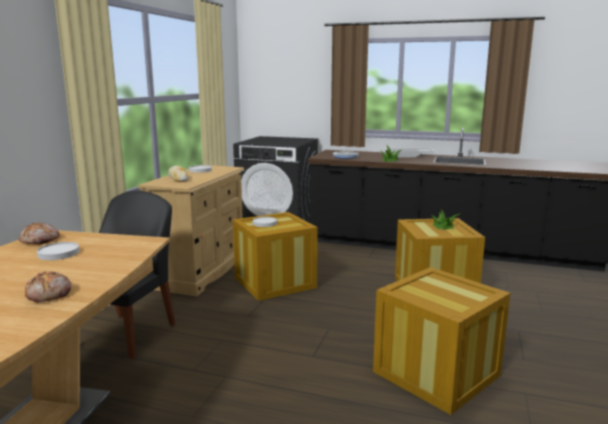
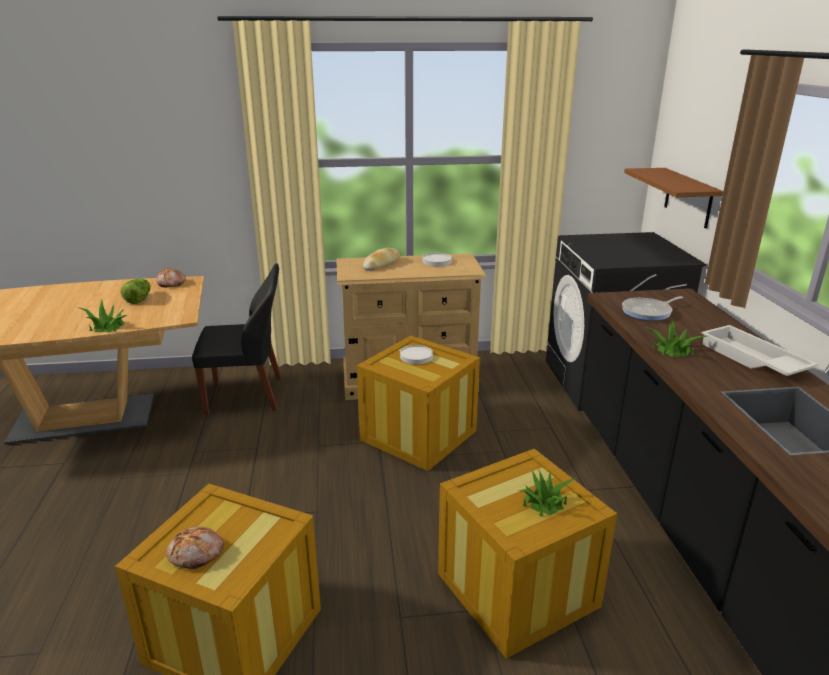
camera: 65 degrees right, 10 degrees up
(50, 294) = (45, 325): bread -> bread (197, 554)
(58, 253) = (138, 299): white plate -> lettuce
(115, 267) = (106, 327): none -> potted plant
(287, 108) = (688, 198): none -> brown shelf

